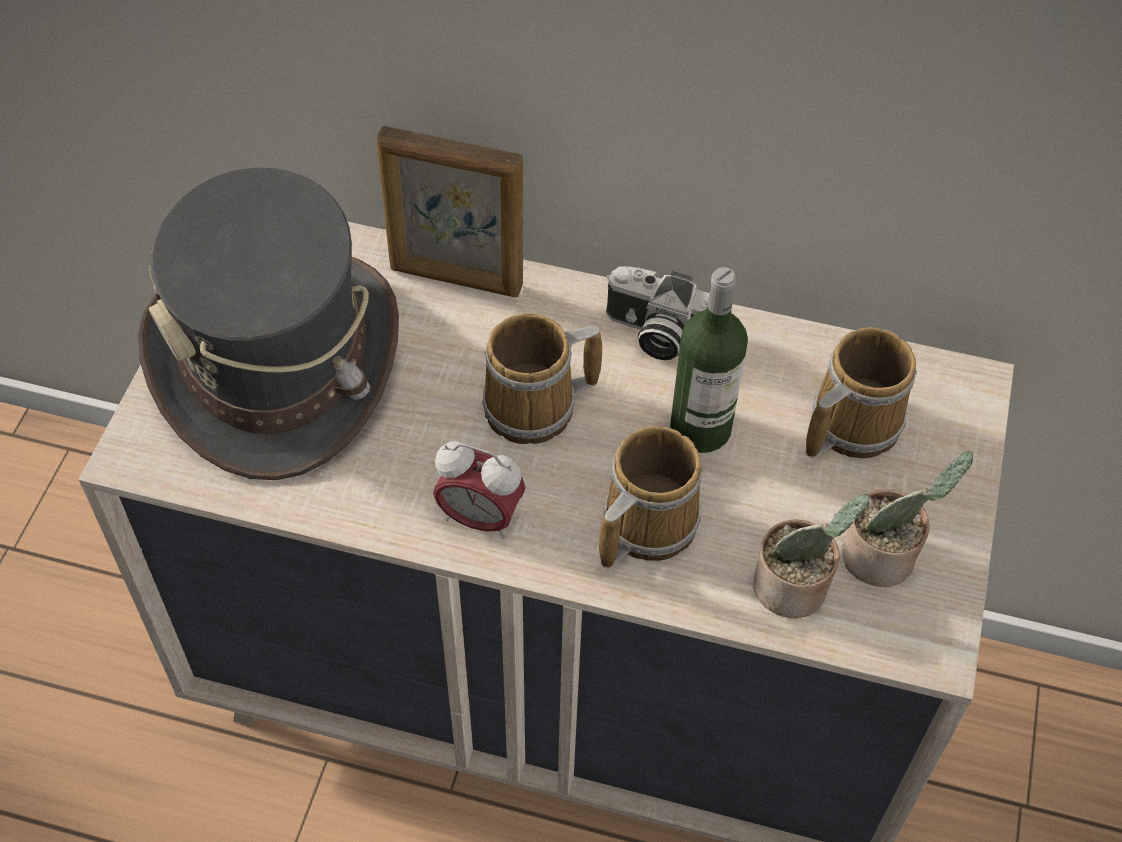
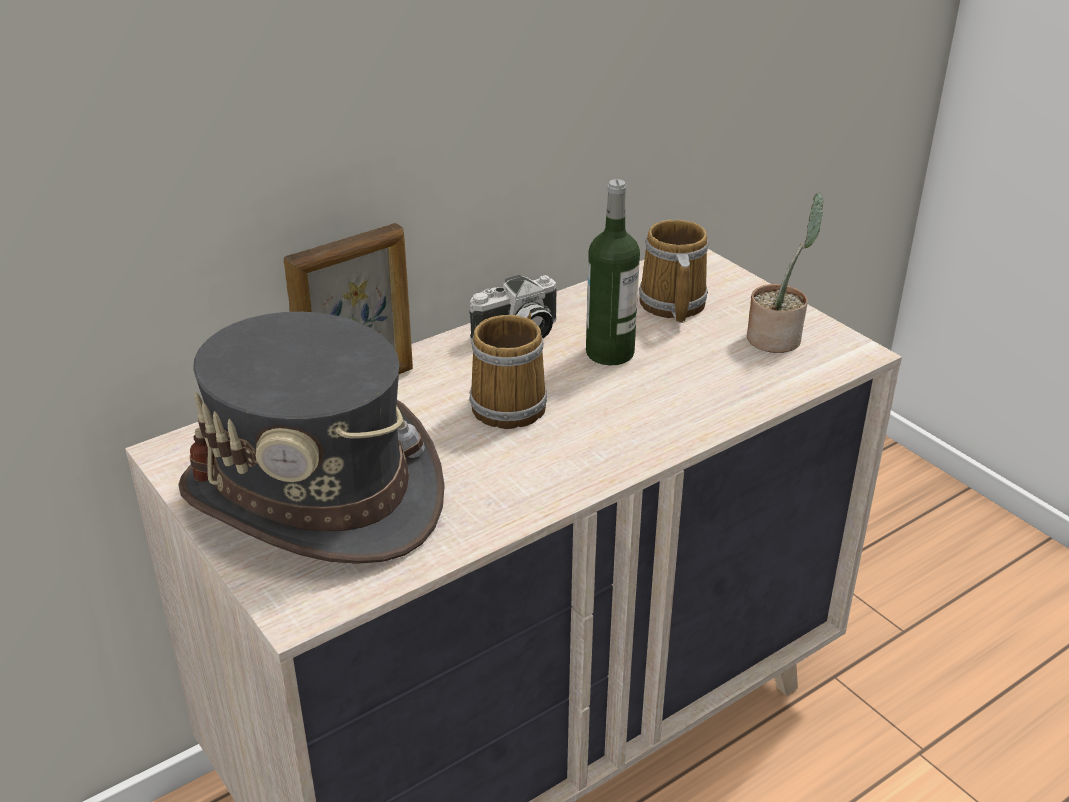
camera: 50 degrees left, 20 degrees down
(480, 518) = (572, 467): alarm clock -> none
(643, 524) = (656, 406): mug -> none
(795, 589) = (766, 376): potted plant -> none

